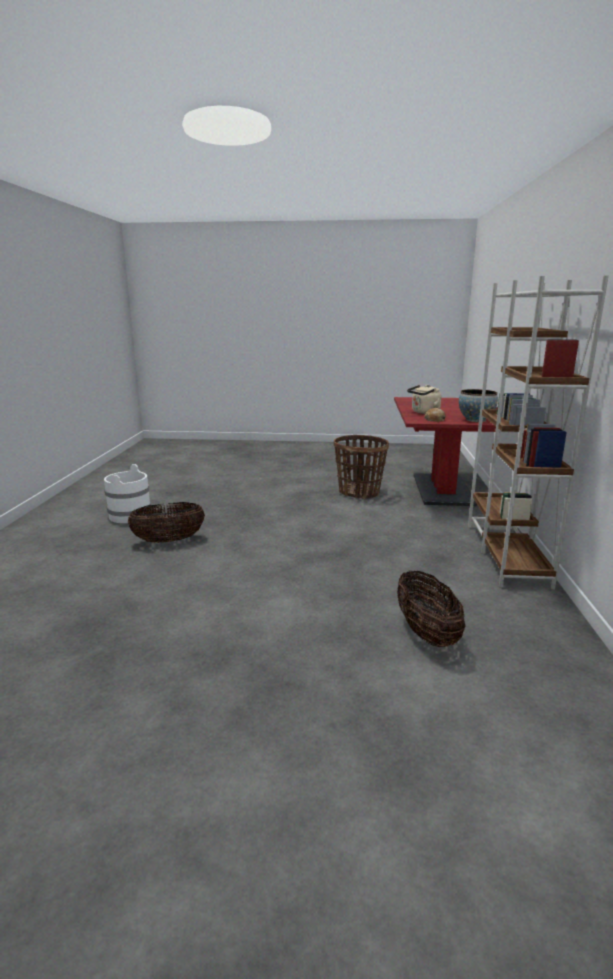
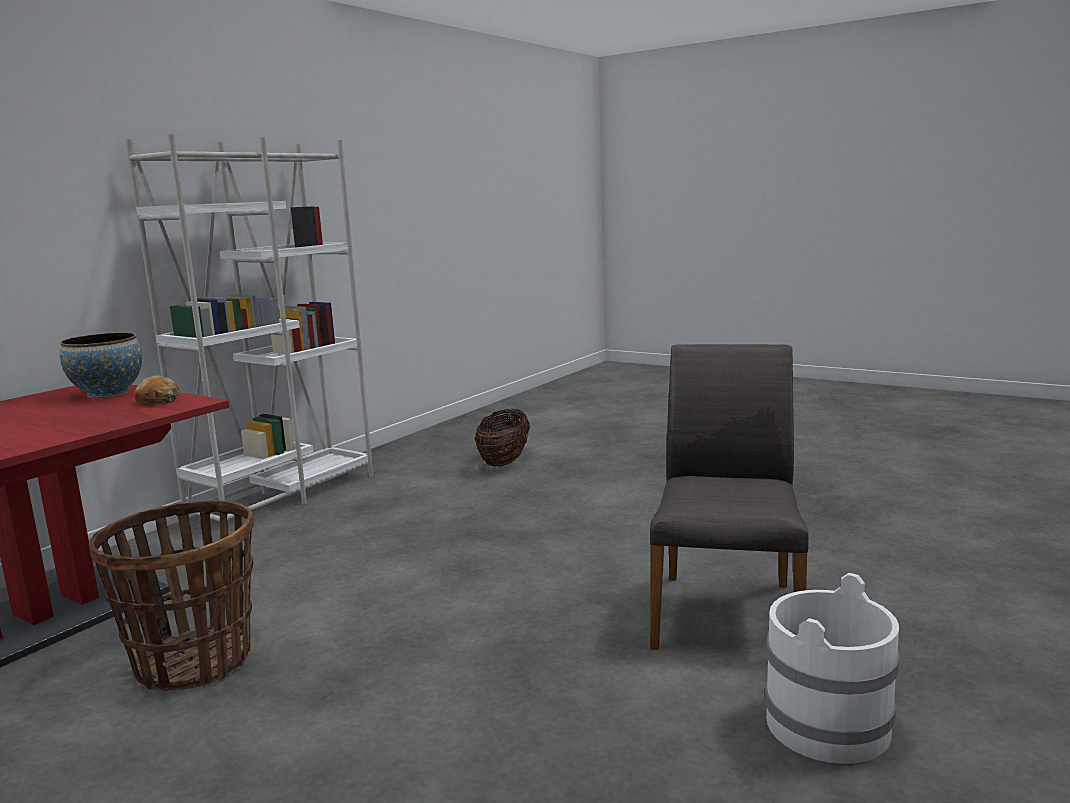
camera: 150 degrees left, 5 degrees down
(168, 540) = (726, 613): basket -> grey chair
(424, 412) = (86, 421): beige kettle -> none
(506, 554) = (285, 498): brown bookcase -> white bookcase

